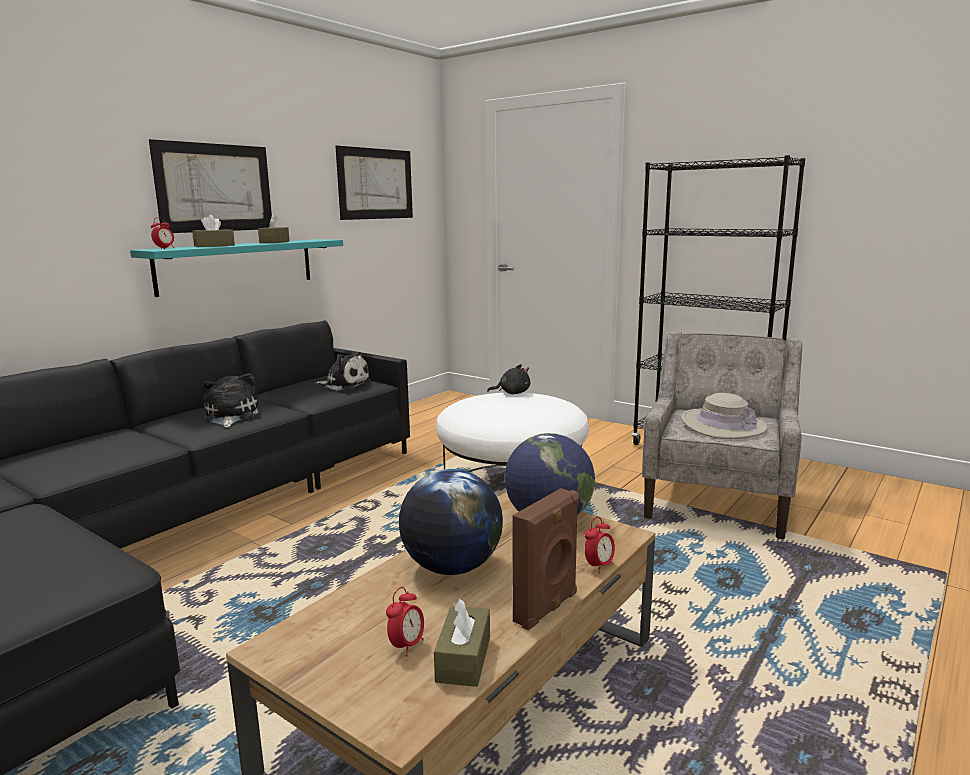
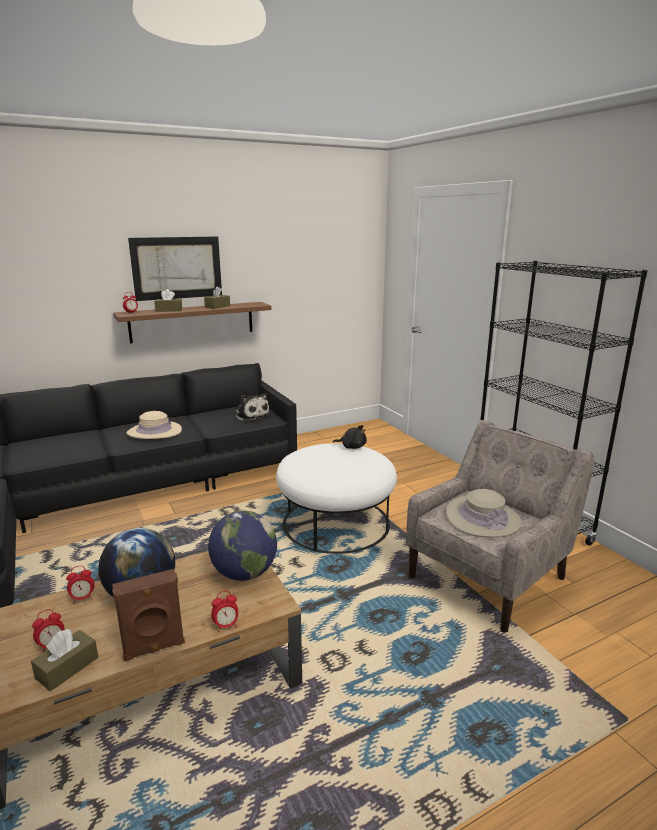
camera: 25 degrees right, 5 degrees up
(230, 416) = (154, 432): plush toy -> beige hat
(237, 265) = (192, 322): turquoise shelf -> brown shelf
(376, 184) = (316, 257): picture -> none
(376, 591) = (83, 598): none -> alarm clock

